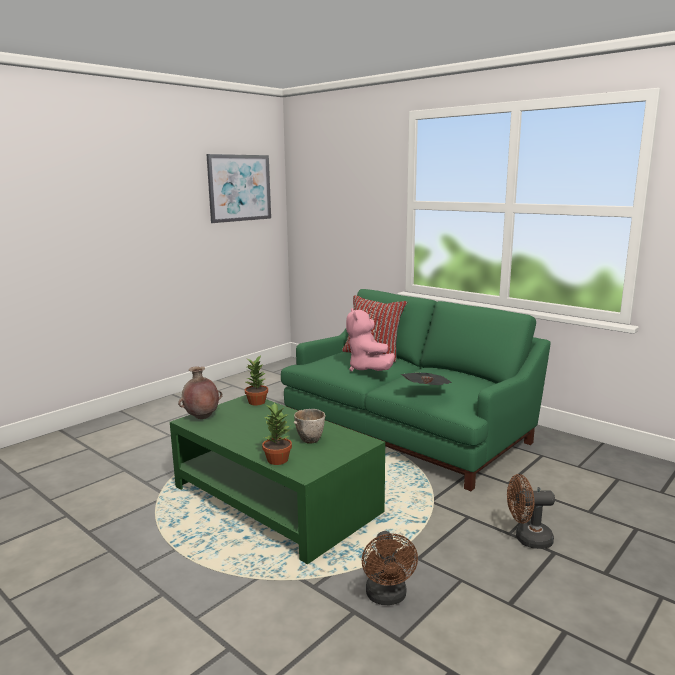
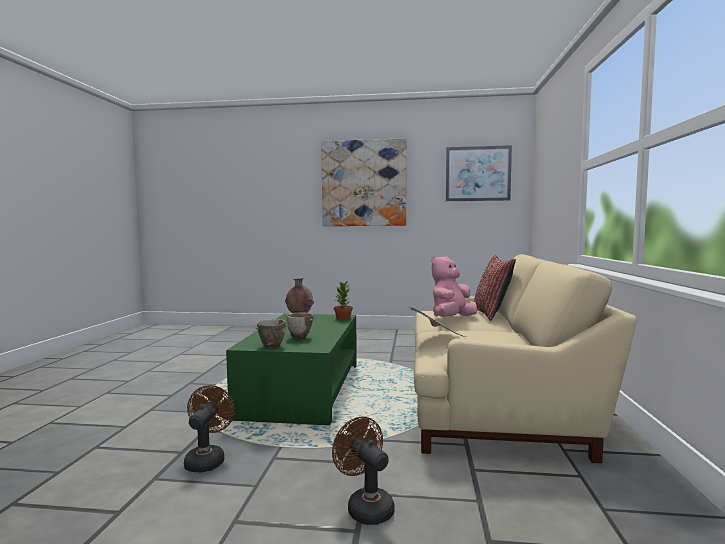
camera: 55 degrees right, 10 degrees down
(111, 203) = (364, 183): none -> picture
(277, 459) = (257, 338): potted plant -> none
(327, 461) = (270, 347): none -> bowl
(387, 597) = (207, 459): brown fan -> brown fan turned 135 degrees clockwise
(408, 429) = (492, 398): green sofa -> beige sofa

